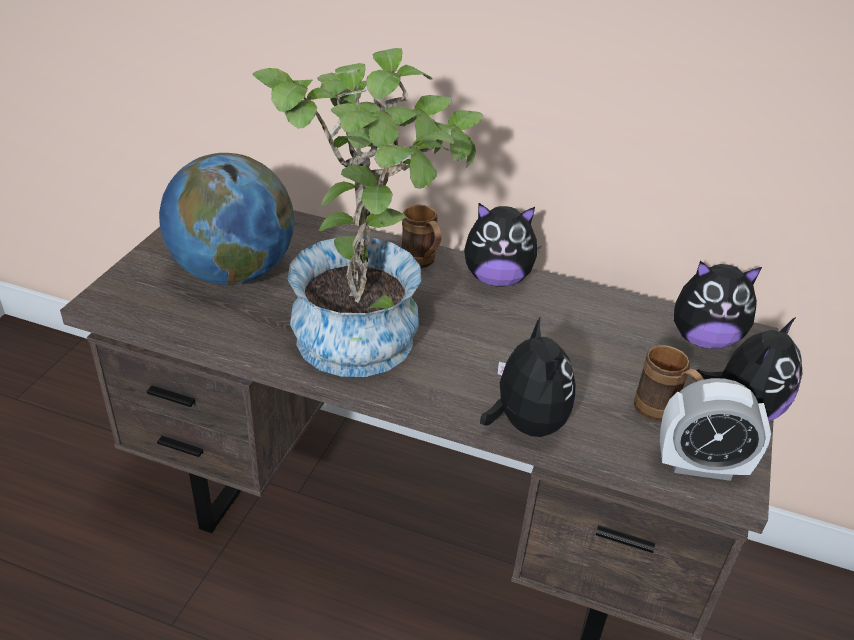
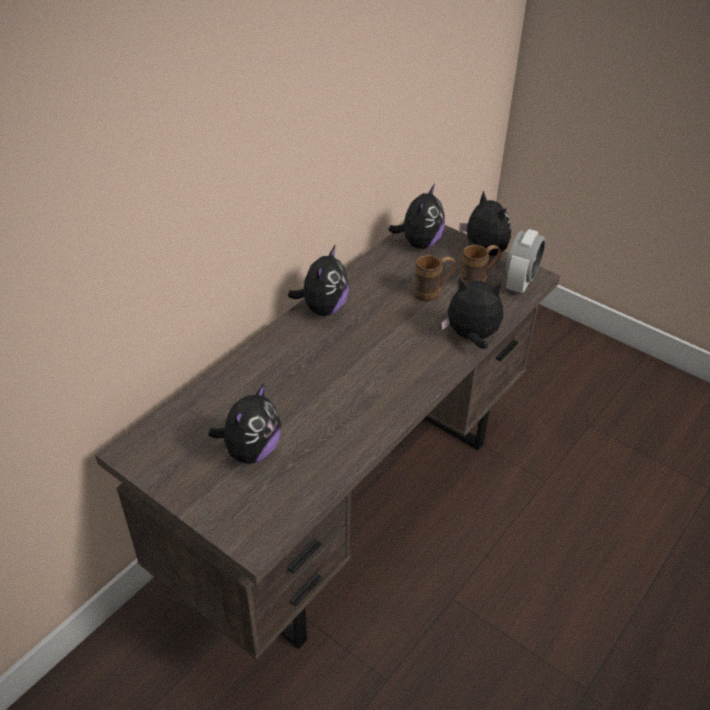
camera: 70 degrees left, 5 degrees up
(233, 273) = (251, 451): globe -> plush toy
(369, 329) = (356, 385): potted plant -> none
(421, 263) = (287, 340): brown mug -> brown mug (433, 293)

